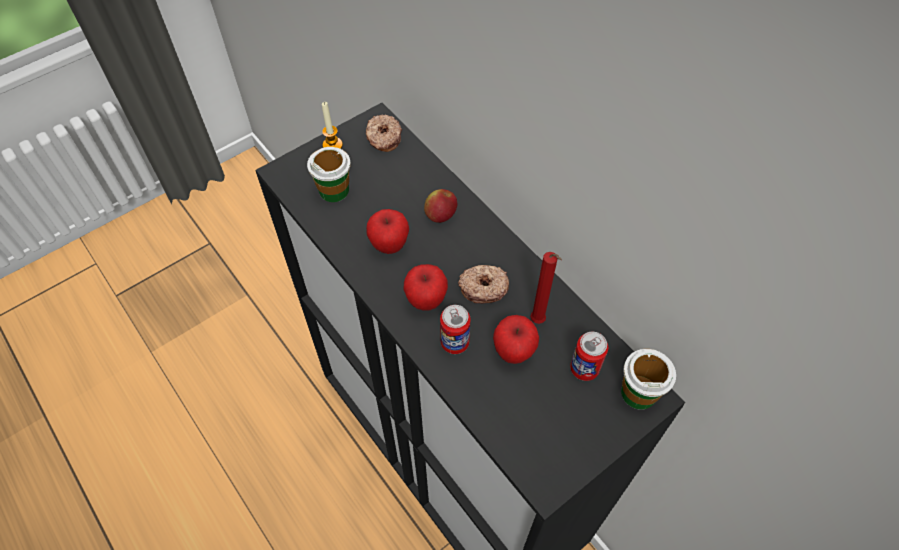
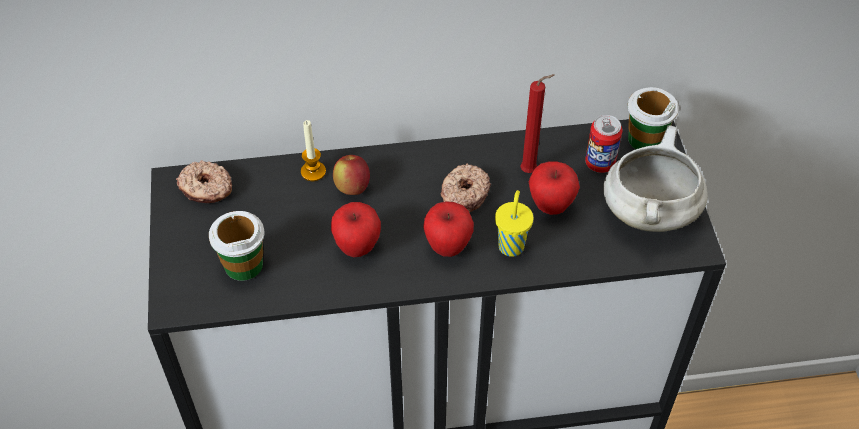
camera: 60 degrees left, 5 degrees down
(332, 145) = (176, 239): candle -> candle (313, 171)
(454, 342) = (511, 245): can -> yellow cup
(558, 429) = (648, 211): none -> white cooking pot

